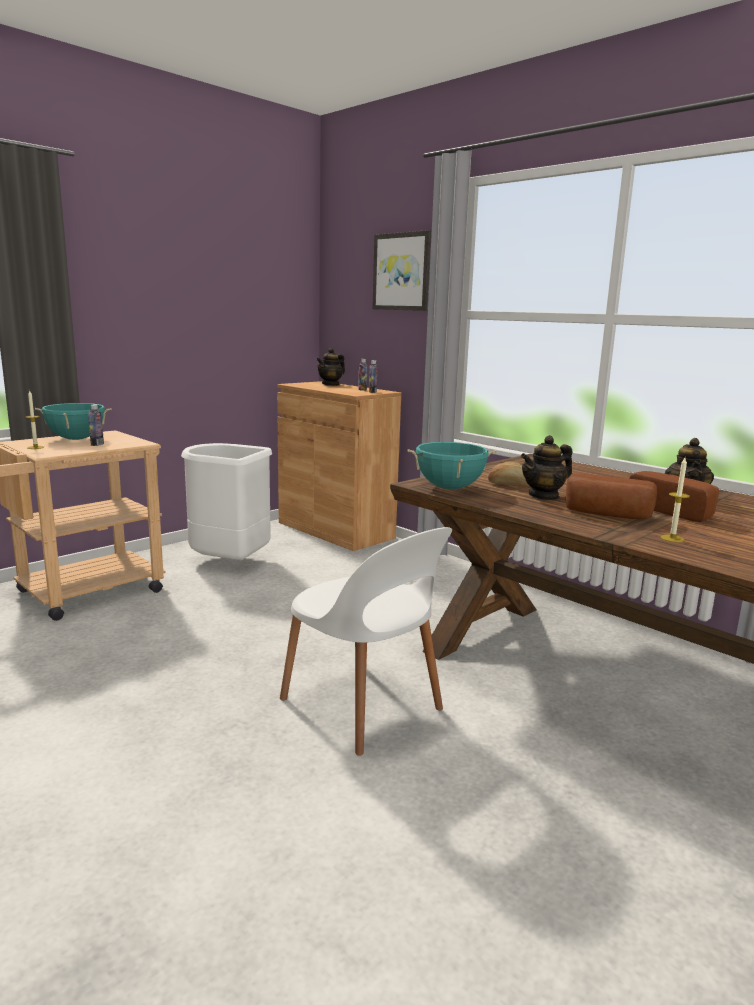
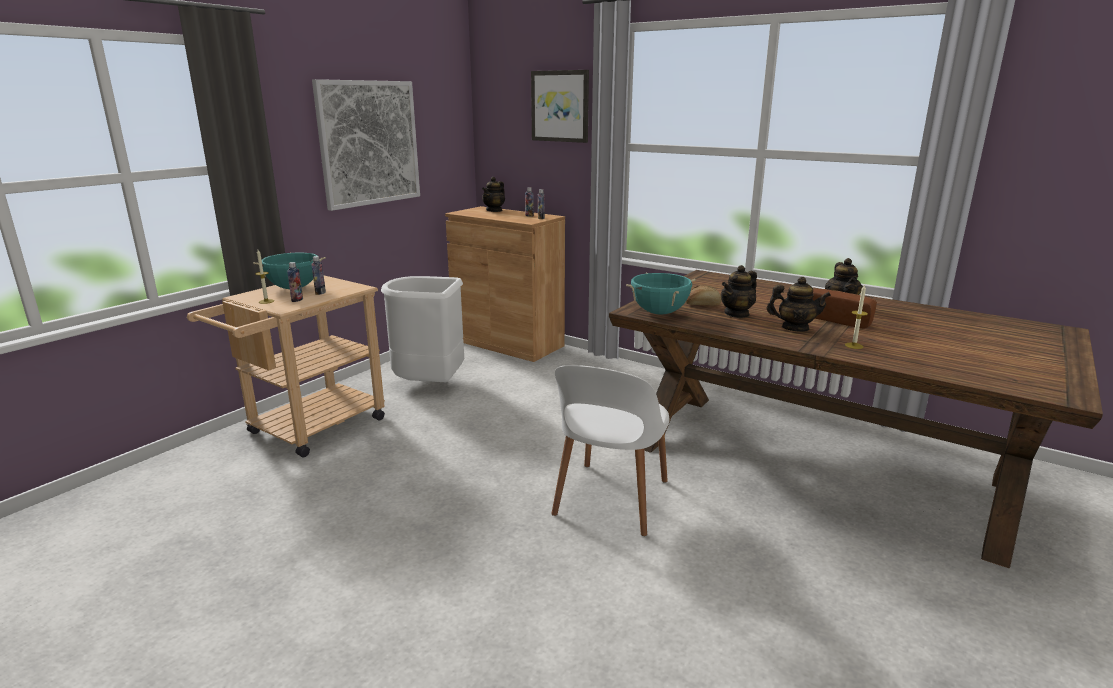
camera: 10 degrees left, 5 degrees up
(67, 448) = (297, 300): none -> bottle
(192, 302) = (369, 143): none -> picture
(363, 707) = (610, 499): white chair -> white chair turned 75 degrees clockwise
(606, 515) = (795, 328): bread -> teapot

